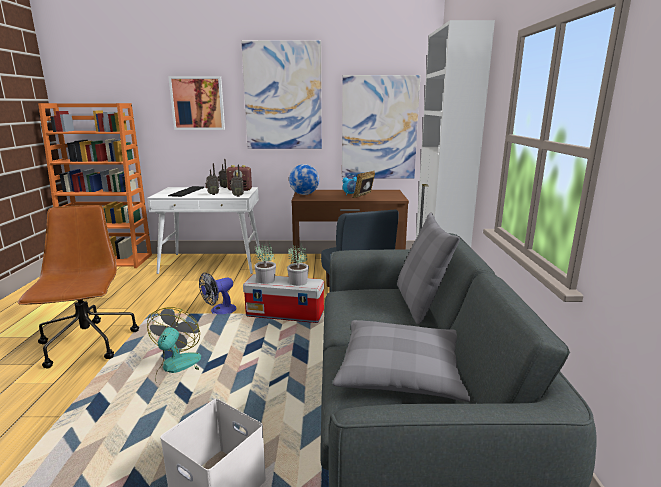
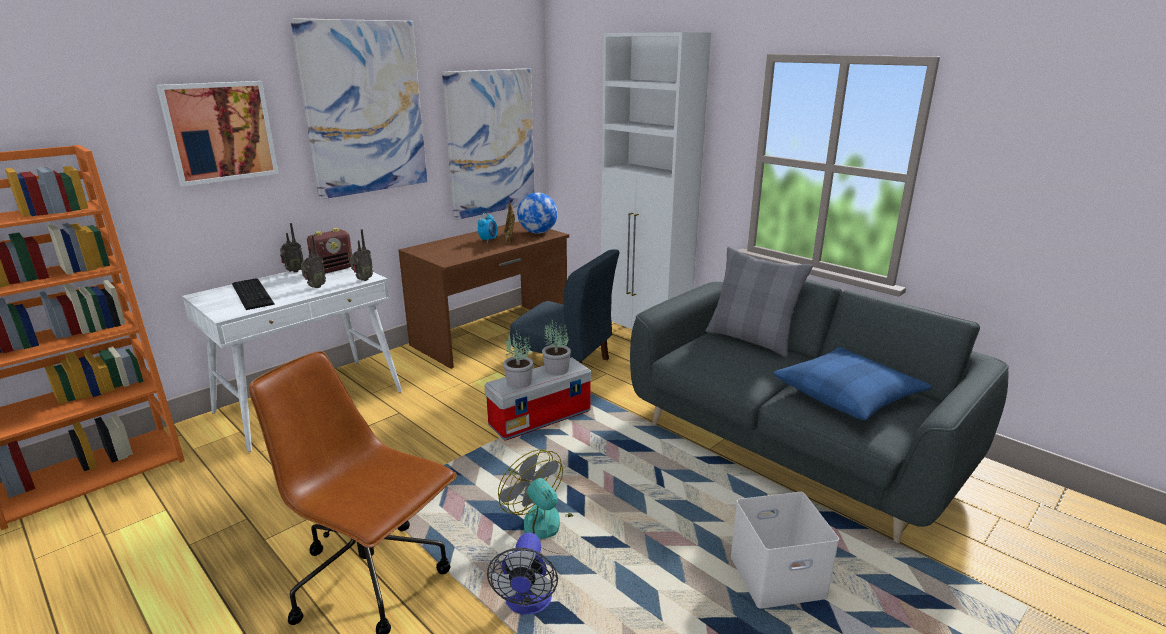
camera: 45 degrees left, 5 degrees up
(219, 311) = (459, 451): fan -> fan (527, 604)
(304, 194) = (433, 254): globe -> globe (538, 232)
(401, 371) = (848, 394): grey pillow -> blue pillow

